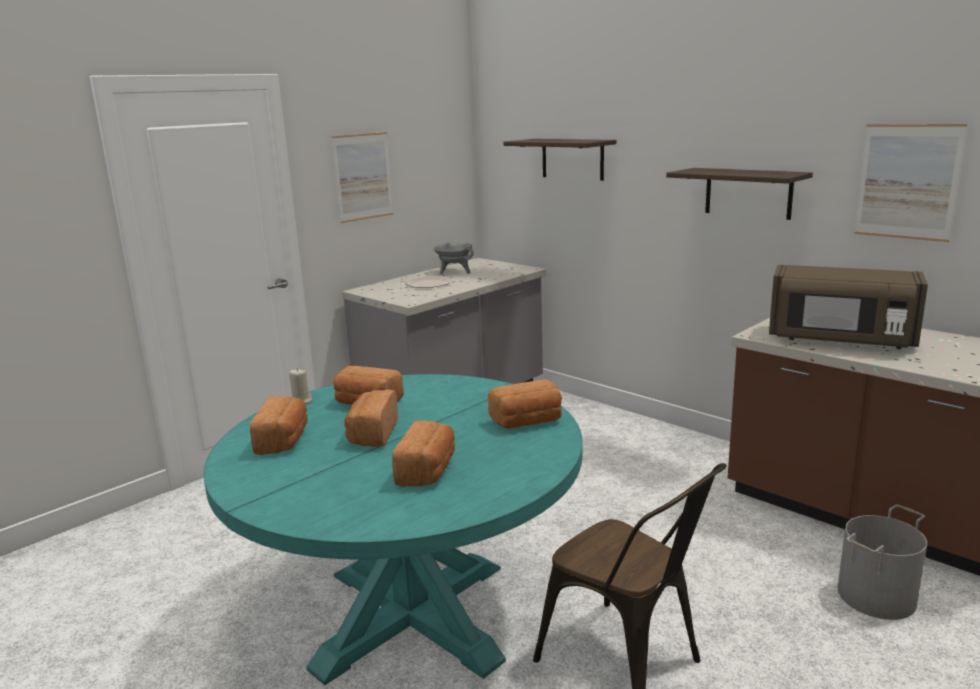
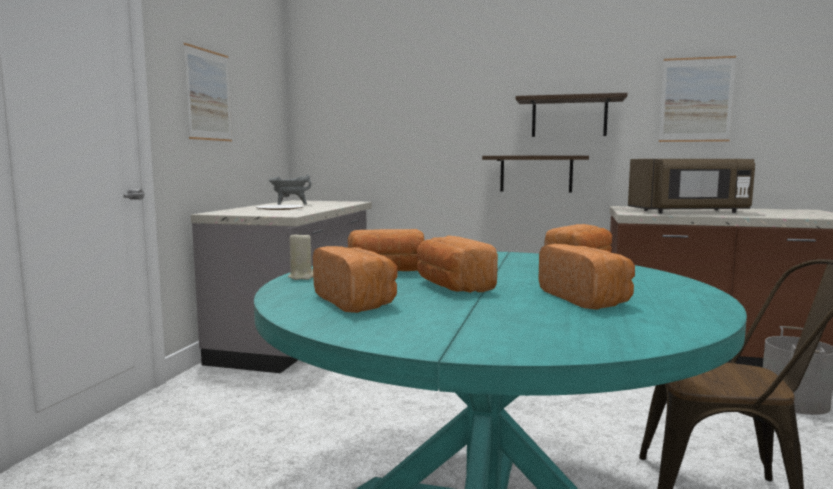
camera: 30 degrees left, 10 degrees down
(572, 159) = (398, 100): shelf -> shelf (536, 174)

